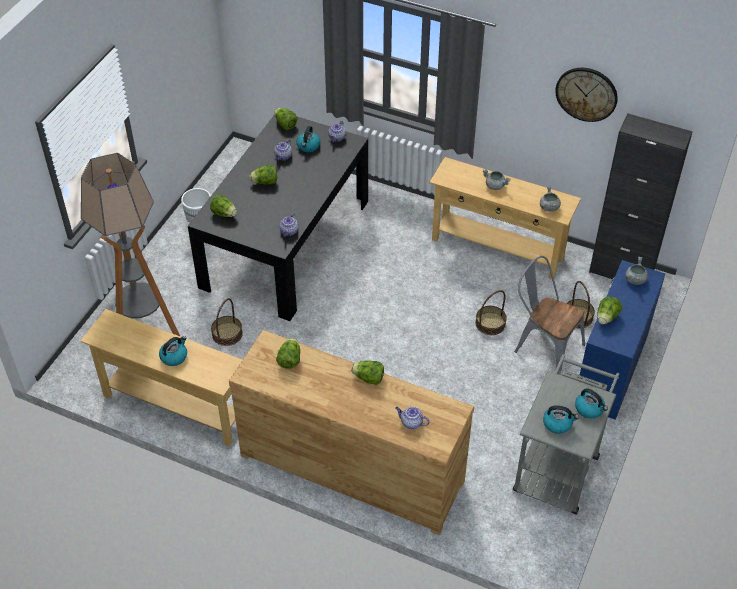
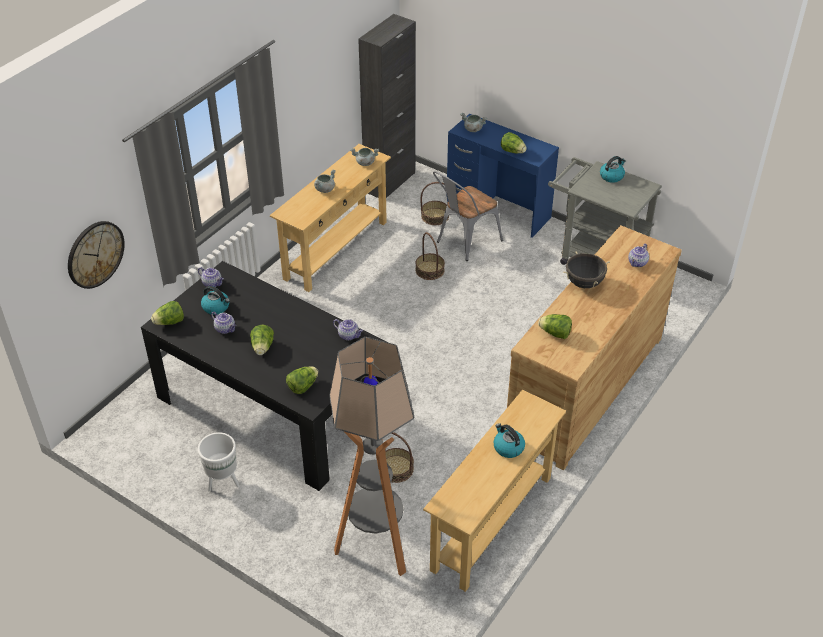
camera: 80 degrees left, 5 degrees down
(368, 378) = (584, 283): lettuce -> black cooking pot
(558, 423) = (625, 195): kettle -> none
(586, 94) = (328, 51): wall clock -> wall clock (95, 254)

